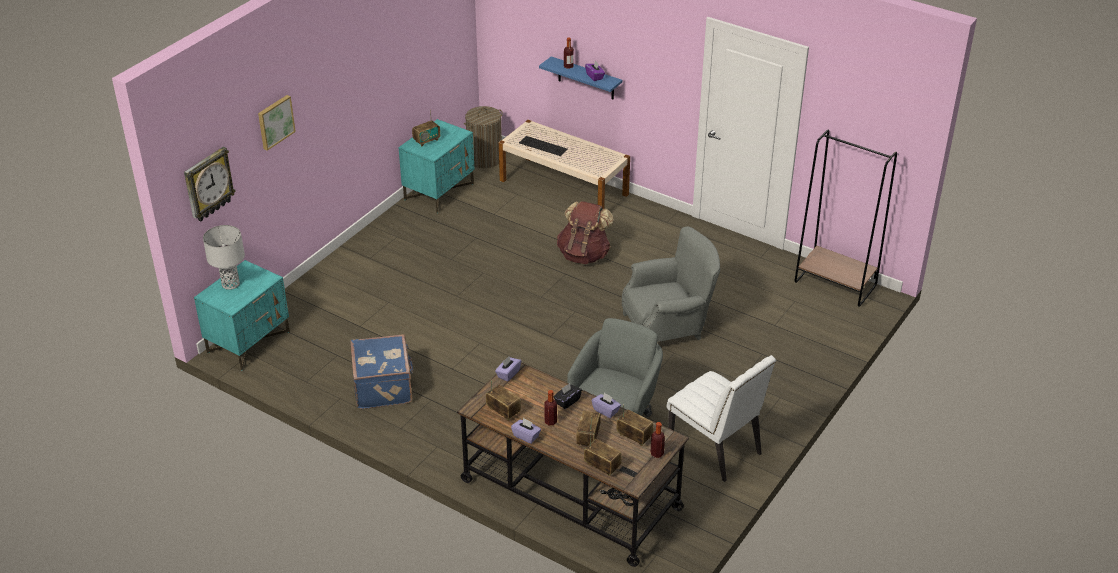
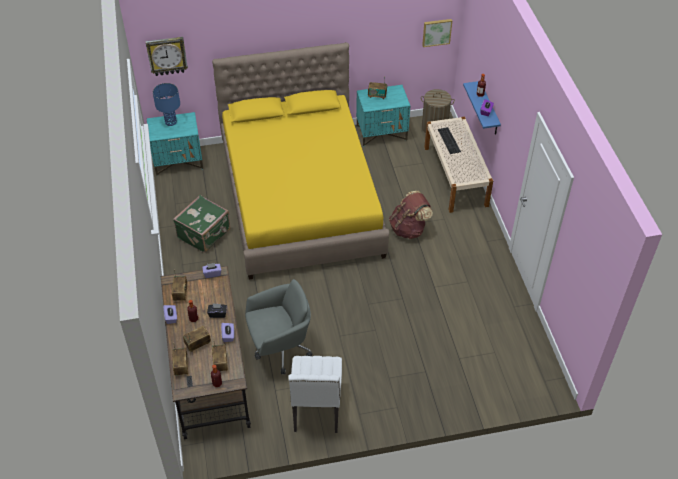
camera: 45 degrees right, 10 degrees up
(230, 284) = (170, 122): white table lamp -> blue table lamp
(275, 121) = (234, 36): picture -> picture (436, 32)
(384, 386) = (205, 234): blue suitcase -> green suitcase
(439, 293) = (301, 198): none -> yellow bed
(668, 325) = (396, 310): grey armchair -> none
(835, 284) = (537, 361): clothes rack -> none

